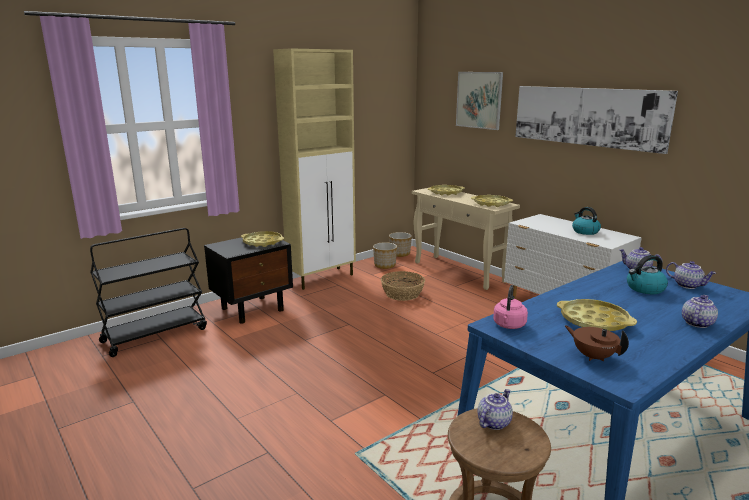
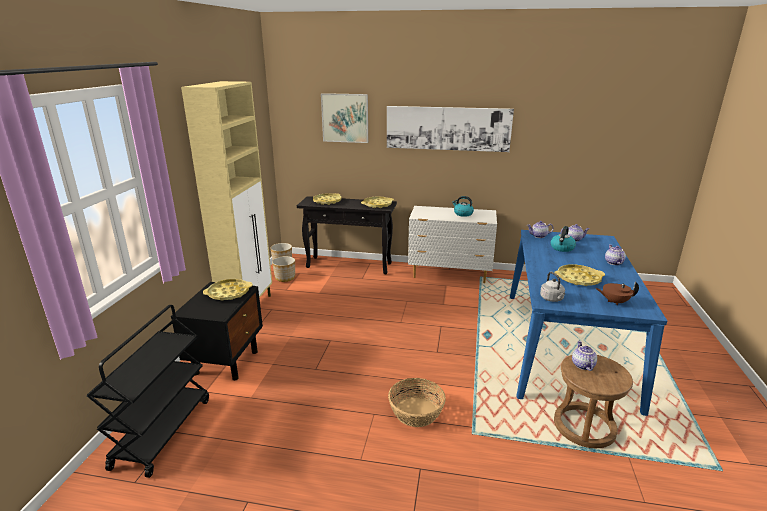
camera: 40 degrees left, 5 degrees up
(402, 294) = (334, 299): basket -> basket (416, 412)
(460, 272) = (350, 265): beige console table -> black console table
(509, 325) = (552, 299): pink kettle -> grey kettle

